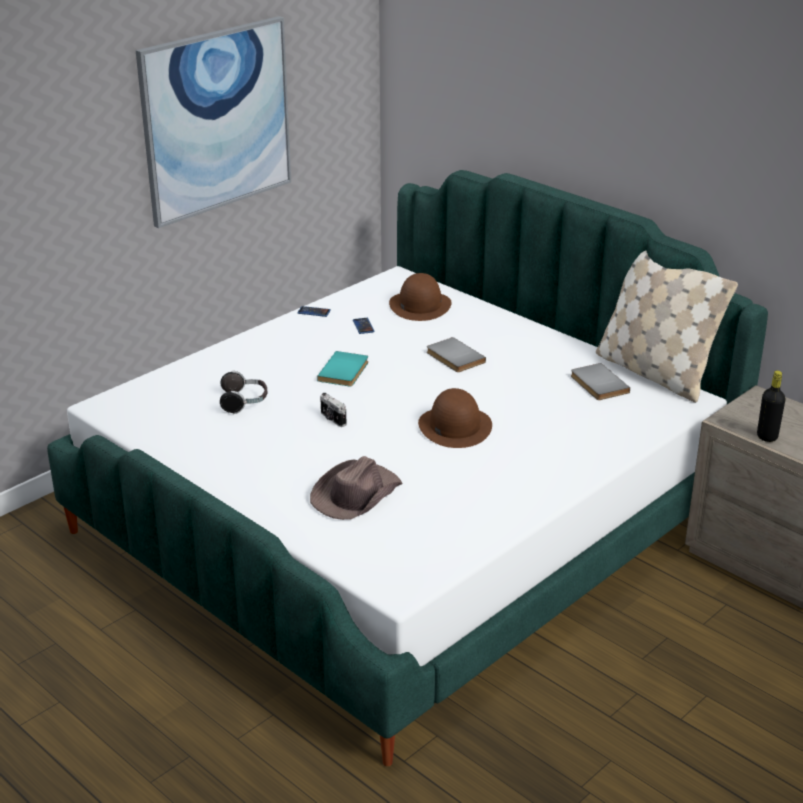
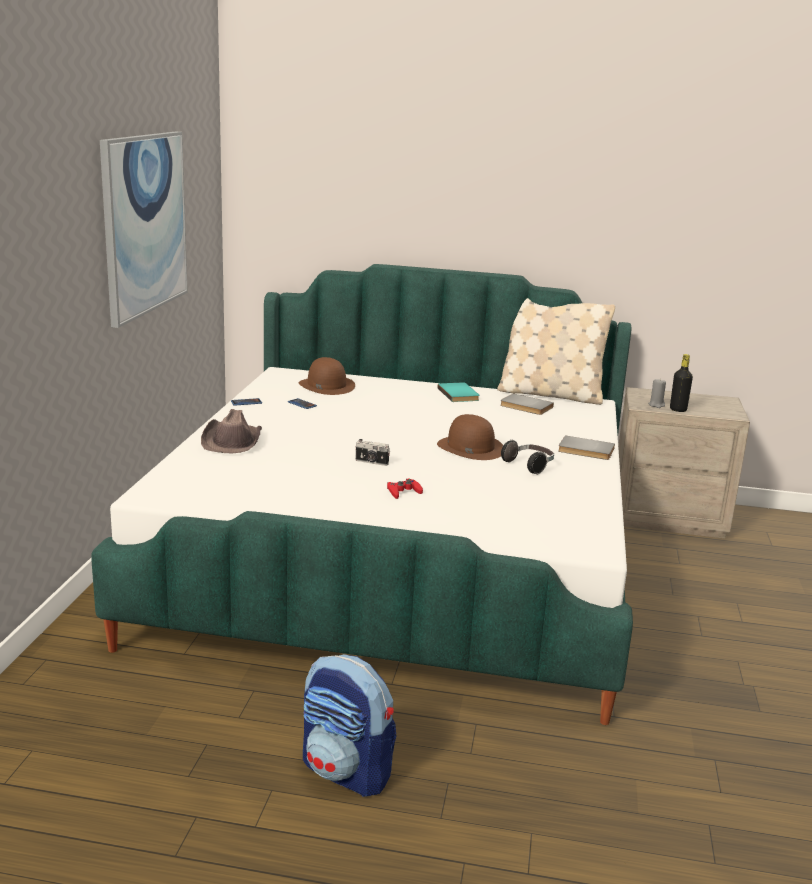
camera: 35 degrees left, 10 degrees down
(126, 711) = (347, 771): none -> backpack
(244, 402) = (280, 467): headphones -> headphones (529, 466)
(314, 464) = (403, 492): none -> red game controller
(345, 371) = (333, 432): turquoise book -> turquoise book (459, 394)
(355, 494) = (467, 502): brown hat -> brown hat (232, 441)
(453, 357) = (402, 410): grey book -> grey book (585, 451)
(749, 423) = (656, 405): none -> grey candle

